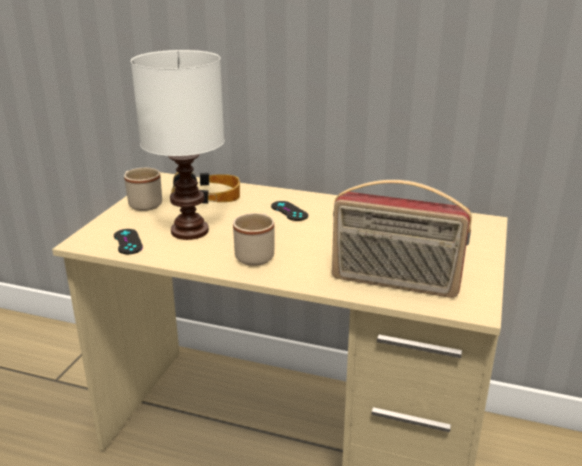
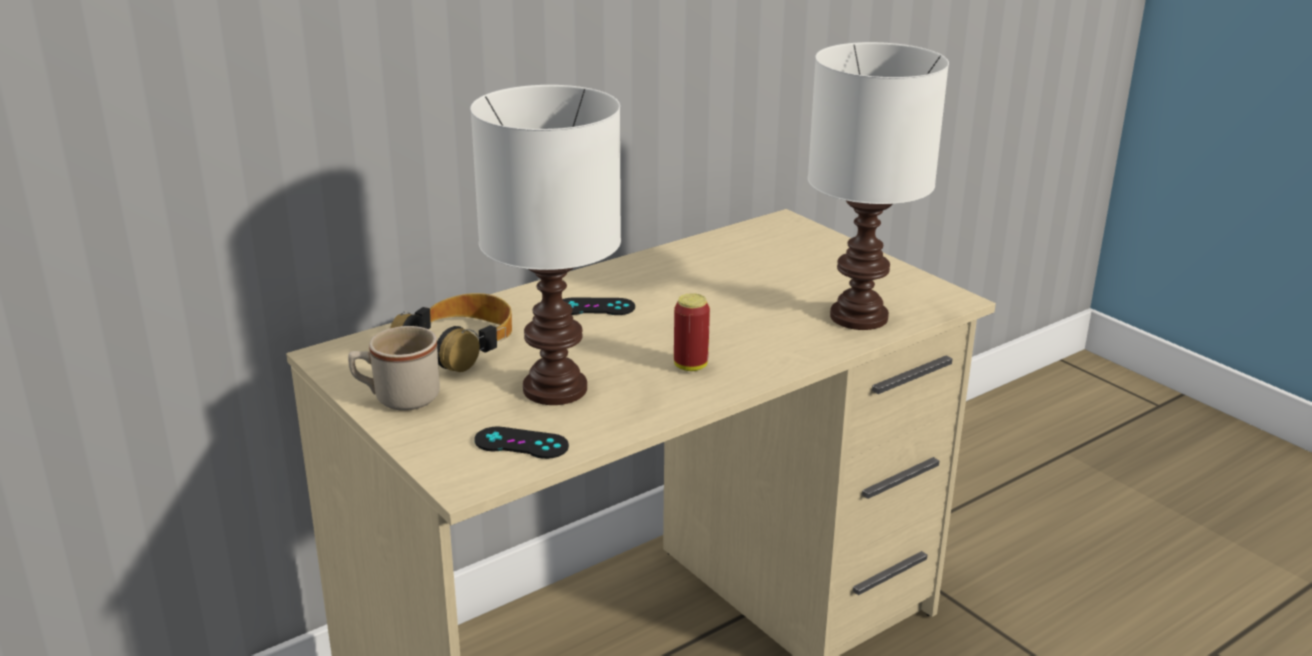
camera: 55 degrees left, 0 degrees up
(257, 254) = (690, 366): beige mug -> can
(394, 283) = (859, 316): radio -> white table lamp

